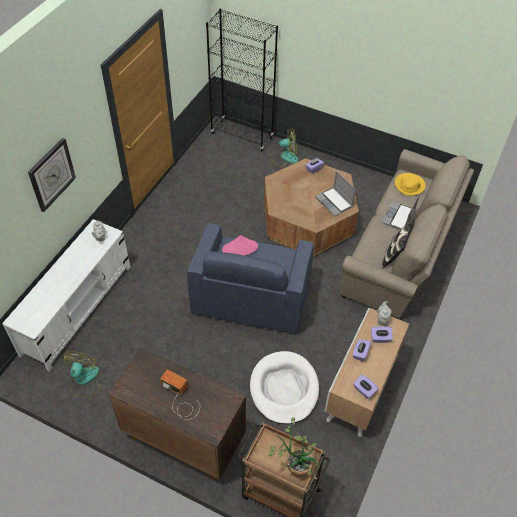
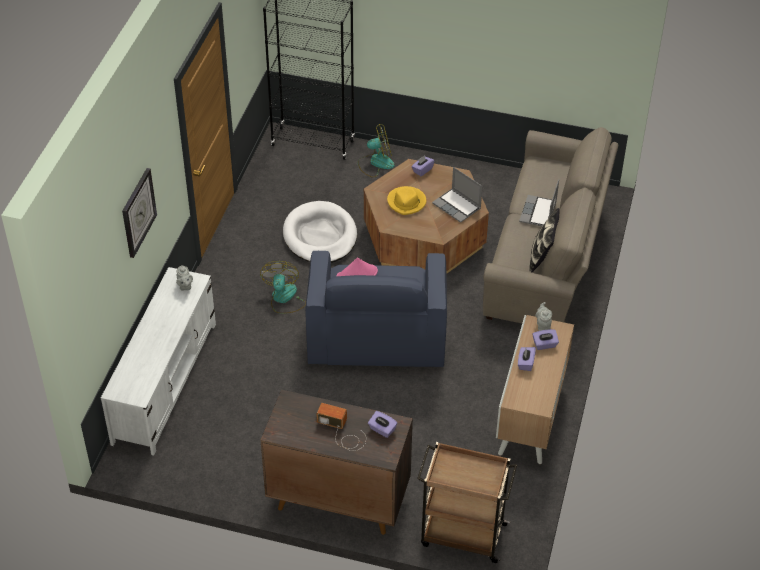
camera: 10 degrees left, 5 degrees down
(84, 380) = (200, 458): fan -> fan (284, 299)
(284, 389) = (441, 429): white dog bed -> white dog bed (320, 236)
(295, 464) = (481, 477): potted plant -> none
(364, 390) = (538, 399): purple tissue box -> purple tissue box (382, 430)
(409, 186) = (544, 174): yellow hat -> yellow hat (407, 202)

